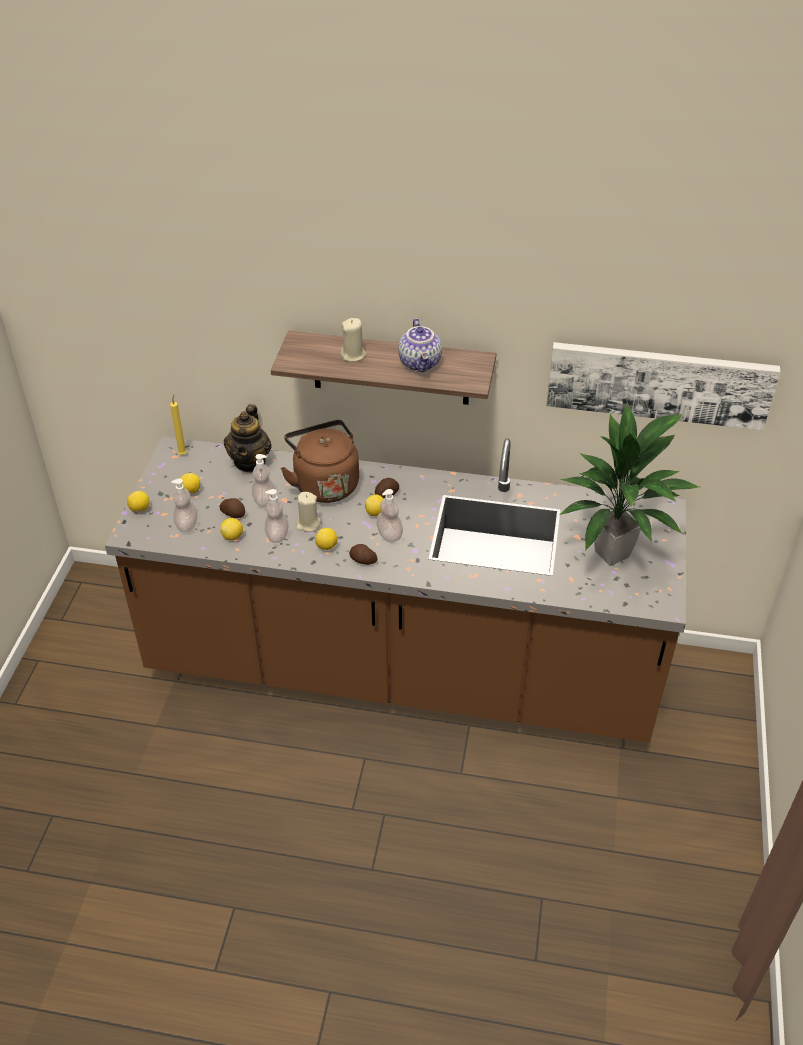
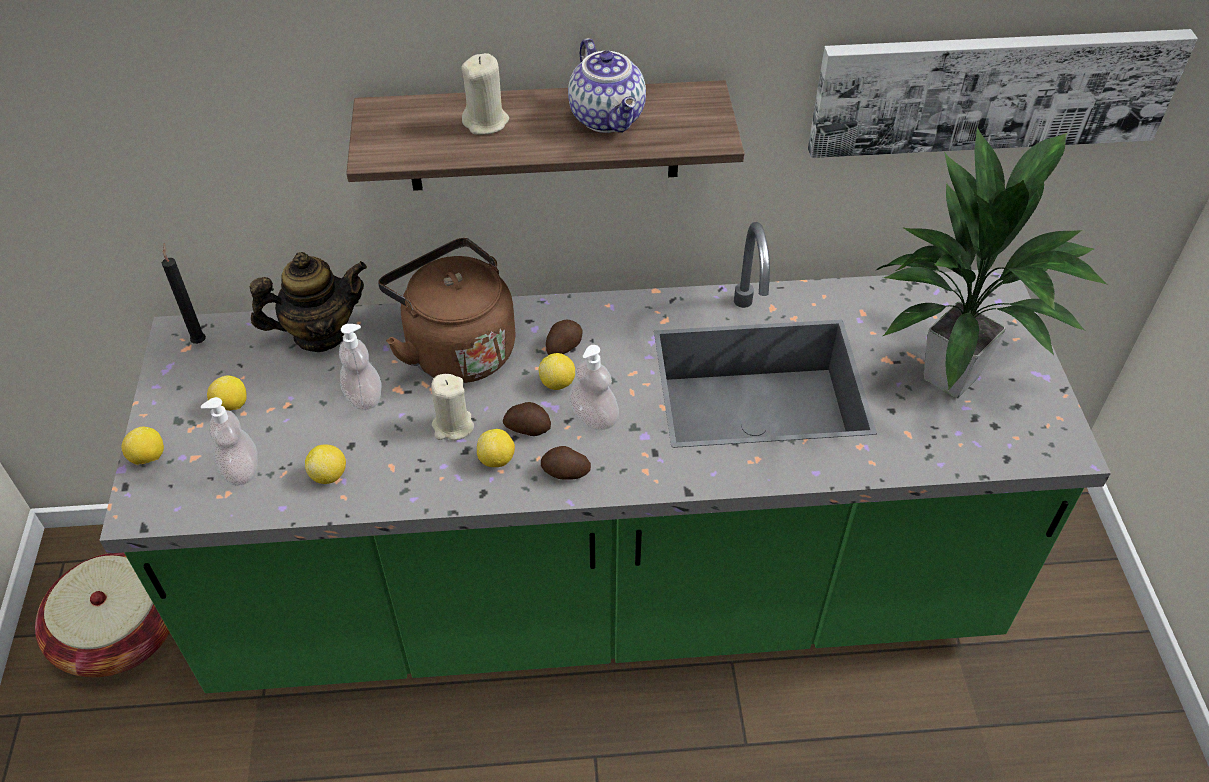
camera: 15 degrees left, 5 degrees up
(104, 629) = (121, 633): none -> basket
(183, 453) = (199, 340): yellow candle -> black candle
(233, 513) = (317, 431): potato -> potato (528, 427)
(250, 462) = (320, 334): teapot -> teapot turned 105 degrees counterclockwise
(277, 535) = (406, 457): soap dispenser -> none
(401, 668) = (604, 593): brown counter -> green counter

